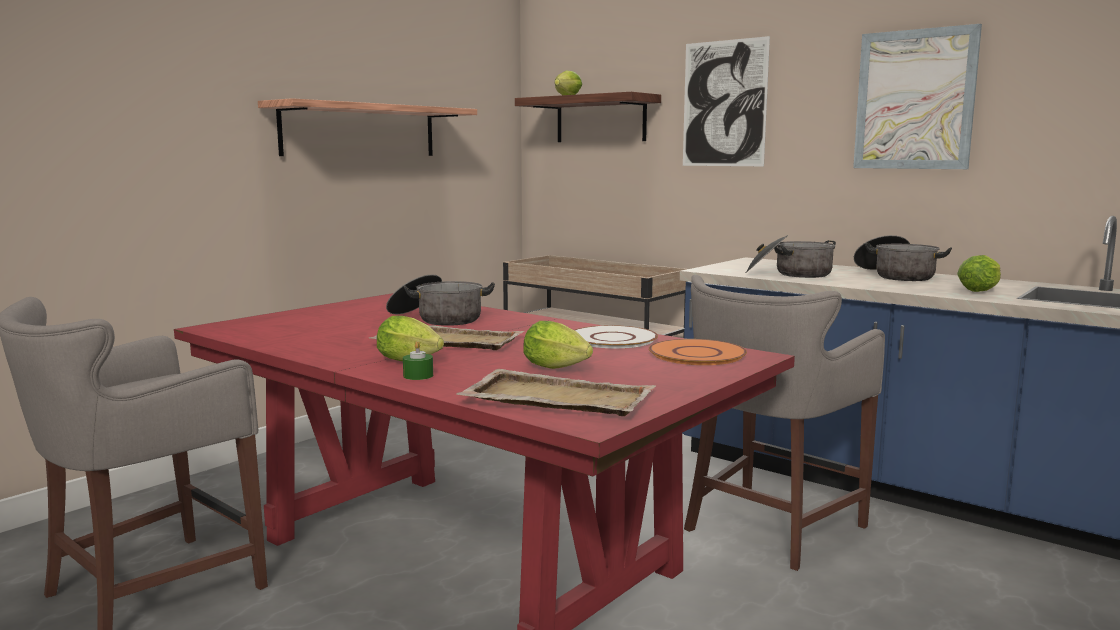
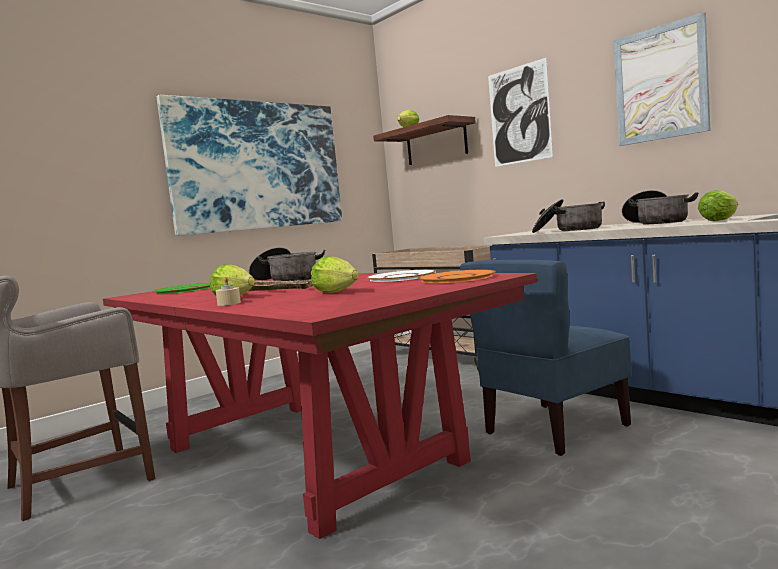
camera: 10 degrees right, 5 degrees down
(293, 323) = (184, 290): none -> green plate
(360, 131) = (257, 165): shelf -> picture
(418, 376) = (229, 303): green candle -> beige candle
(556, 398) = (313, 305): beige tray -> none
(769, 528) = (554, 429): grey stool -> blue chair

